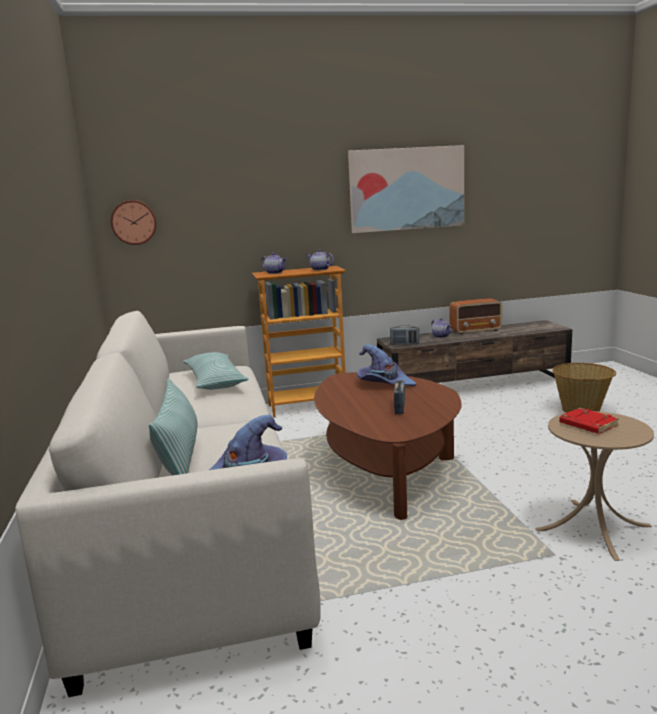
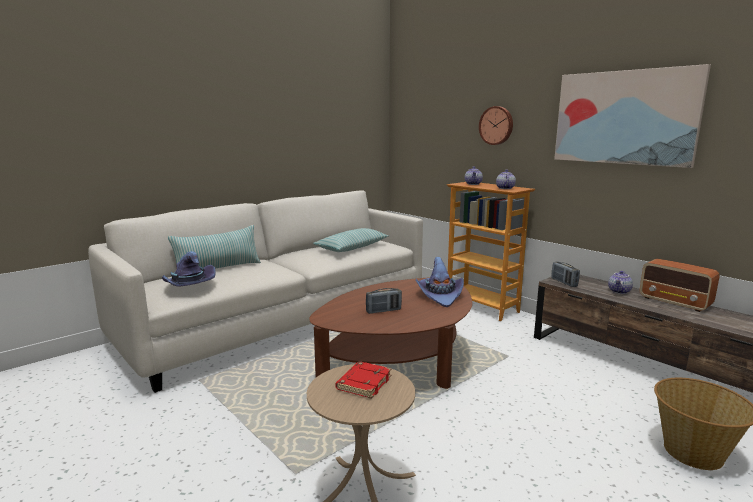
camera: 60 degrees right, 0 degrees up
(134, 222) = (408, 131): wall clock -> wall clock (496, 125)

